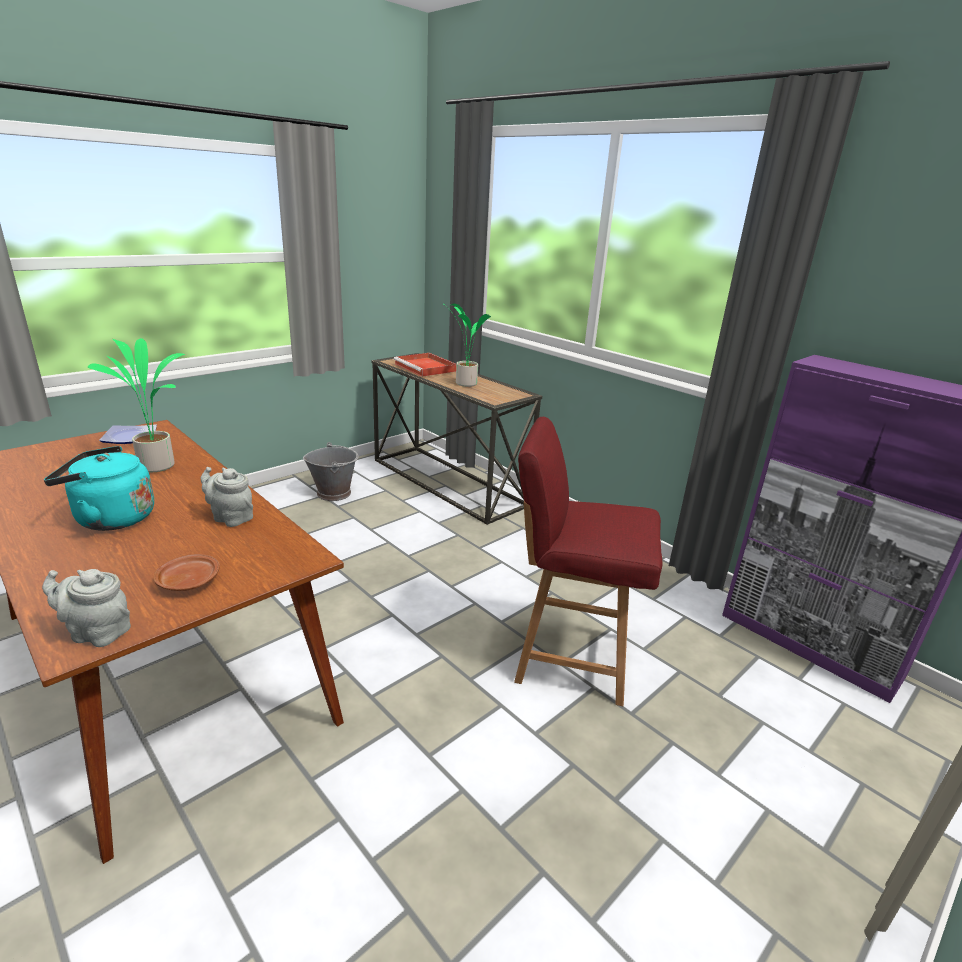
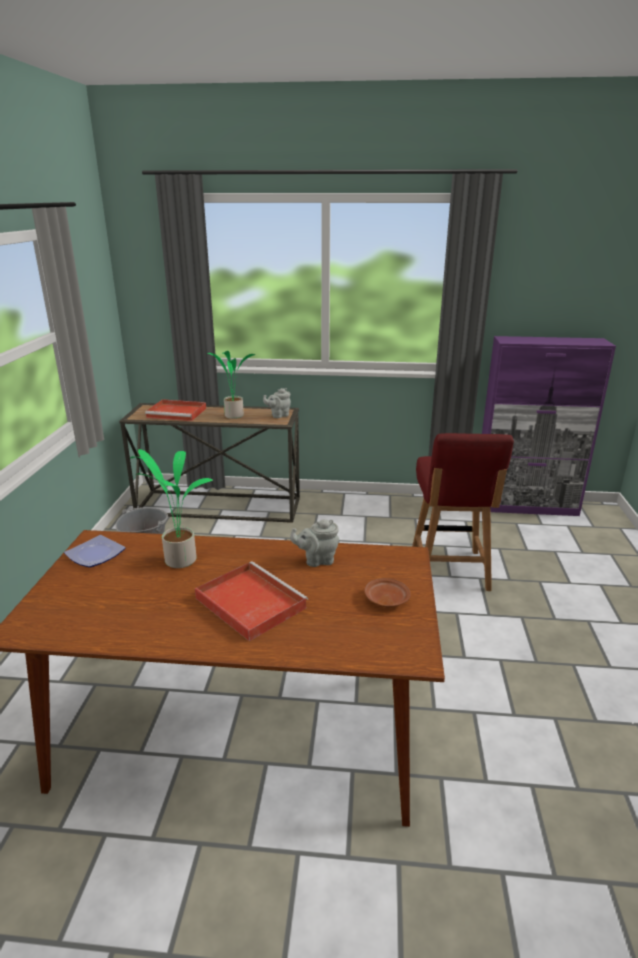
camera: 40 degrees left, 0 degrees up
(97, 632) = (410, 646): grey teapot -> grey teapot (278, 415)
(110, 518) = (248, 602): turquoise kettle -> red tray
(569, 657) = (449, 571): red chair -> red chair turned 60 degrees counterclockwise

